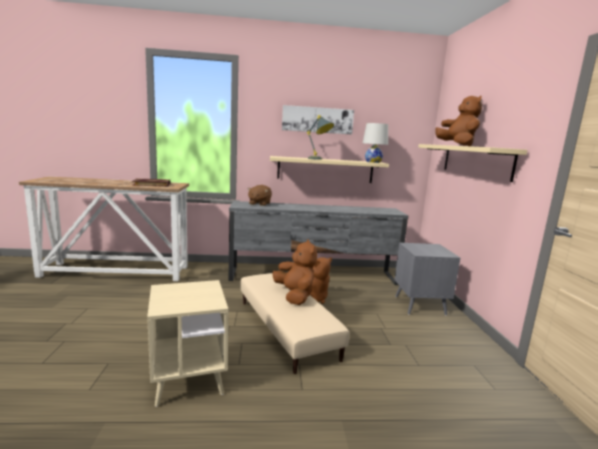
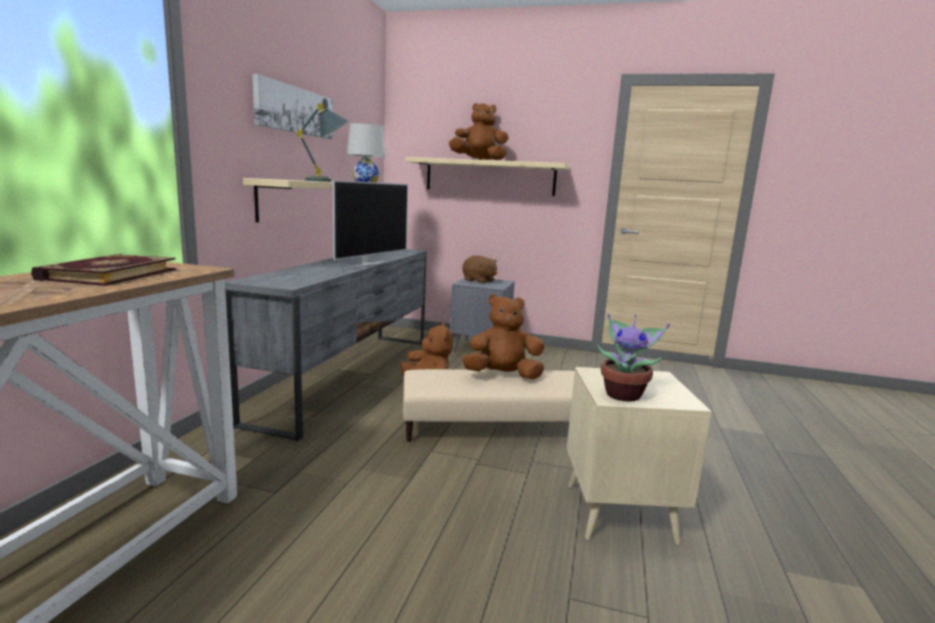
camera: 70 degrees left, 0 degrees up
(170, 291) = (624, 394): none -> potted plant
(259, 204) = (281, 275): brown plush toy -> brown plush toy (479, 281)
(320, 210) = (369, 264): none -> television

